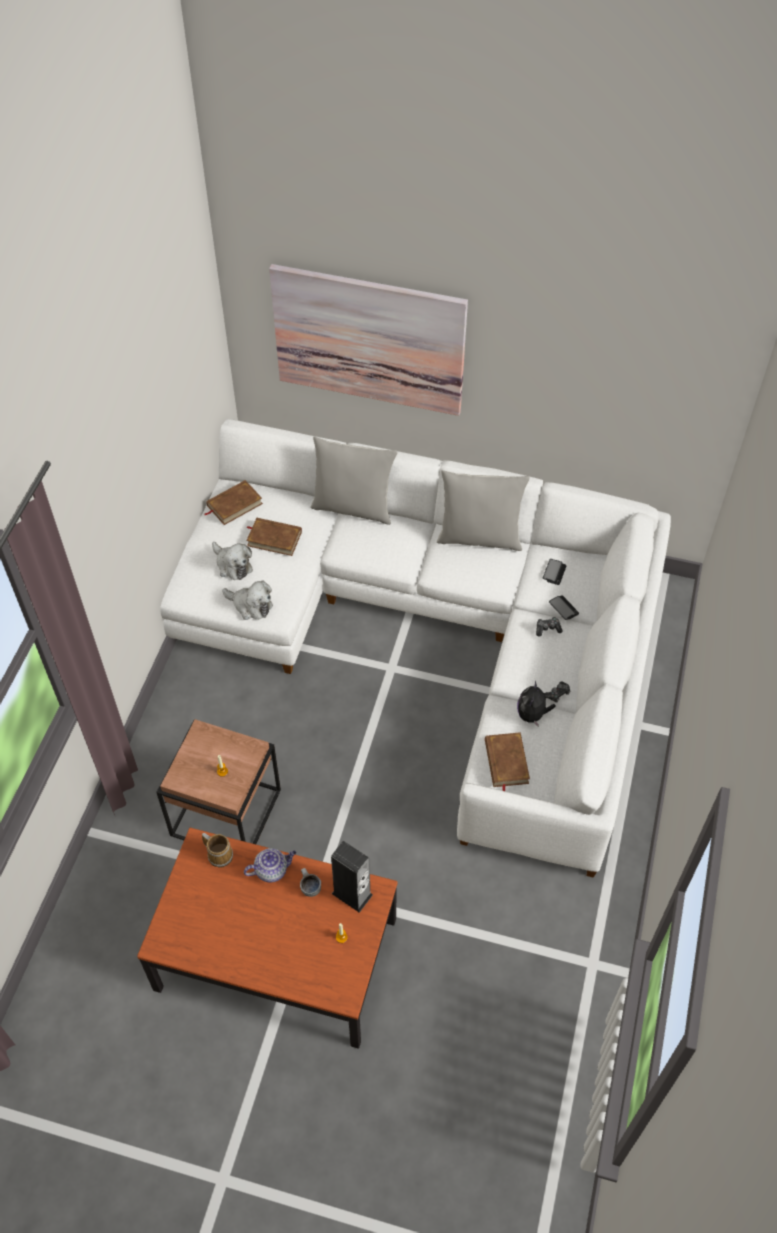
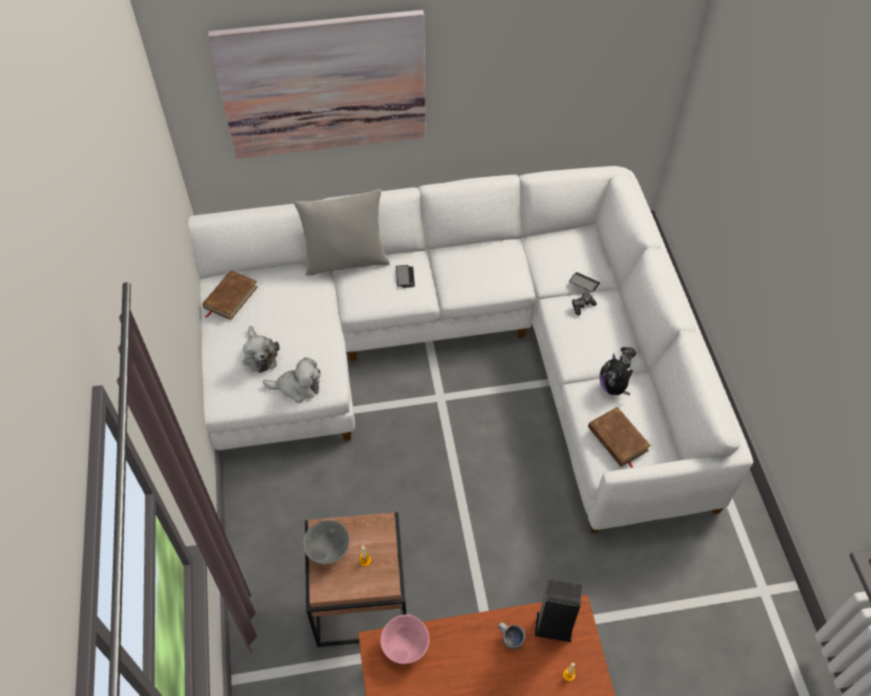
camera: 25 degrees left, 0 degrees up
(197, 749) = (327, 549): none -> grey bowl
(219, 854) = (404, 646): mug -> pink bowl
(232, 565) = (259, 355): plush toy -> plush toy turned 45 degrees clockwise
(272, 870) = (464, 638): teapot -> none
(274, 538) = (287, 315): brown book -> none
(479, 537) = (476, 247): grey pillow -> none
(554, 572) = (558, 255): phone -> phone (405, 277)

